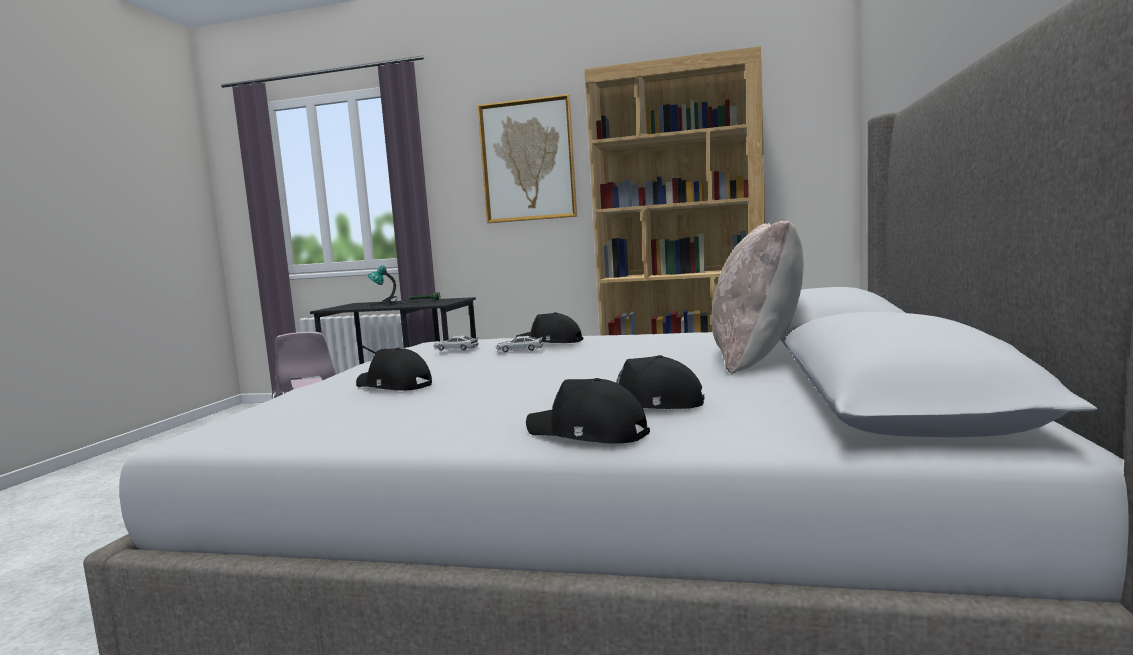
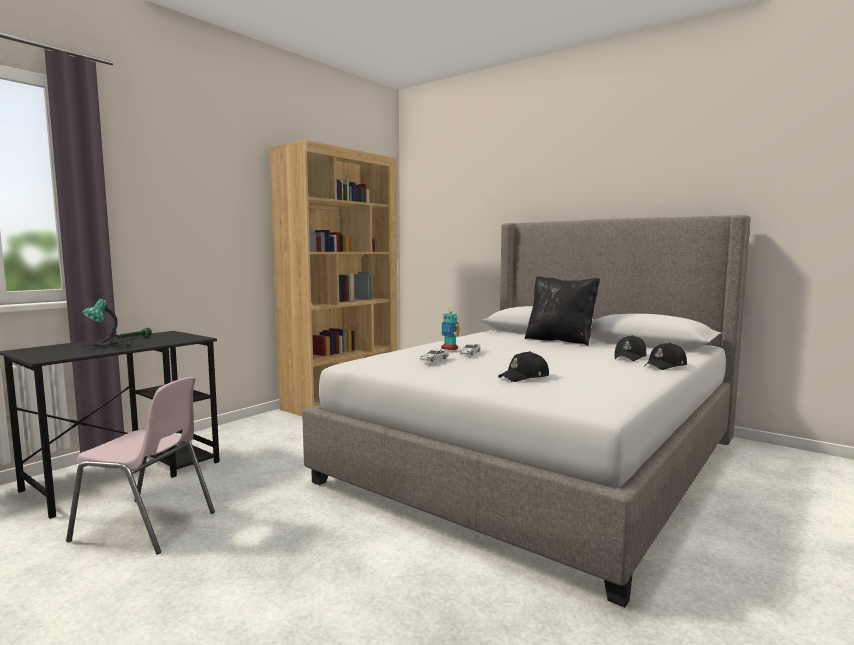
camera: 65 degrees left, 0 degrees up
(528, 161) = (209, 198): picture -> none
(550, 342) = (449, 348): black cap -> toy robot
(757, 359) = (560, 340): beige pillow -> black pillow

